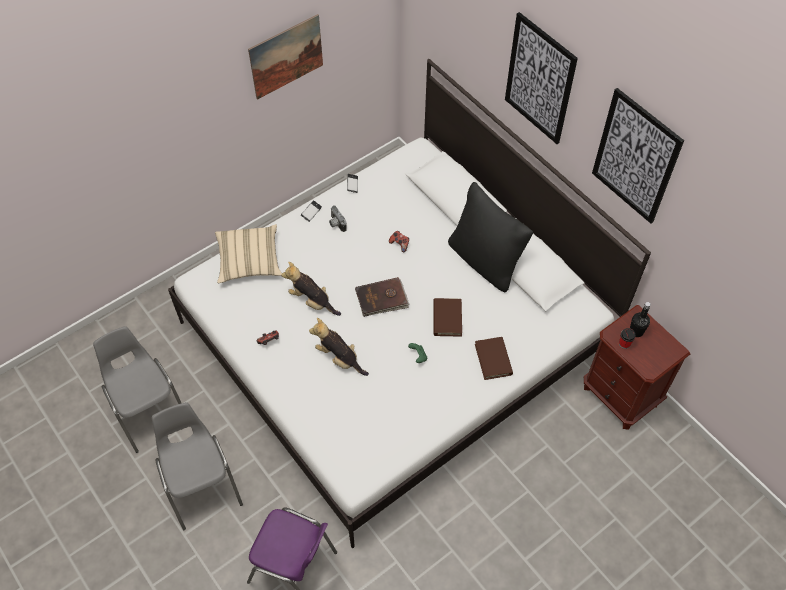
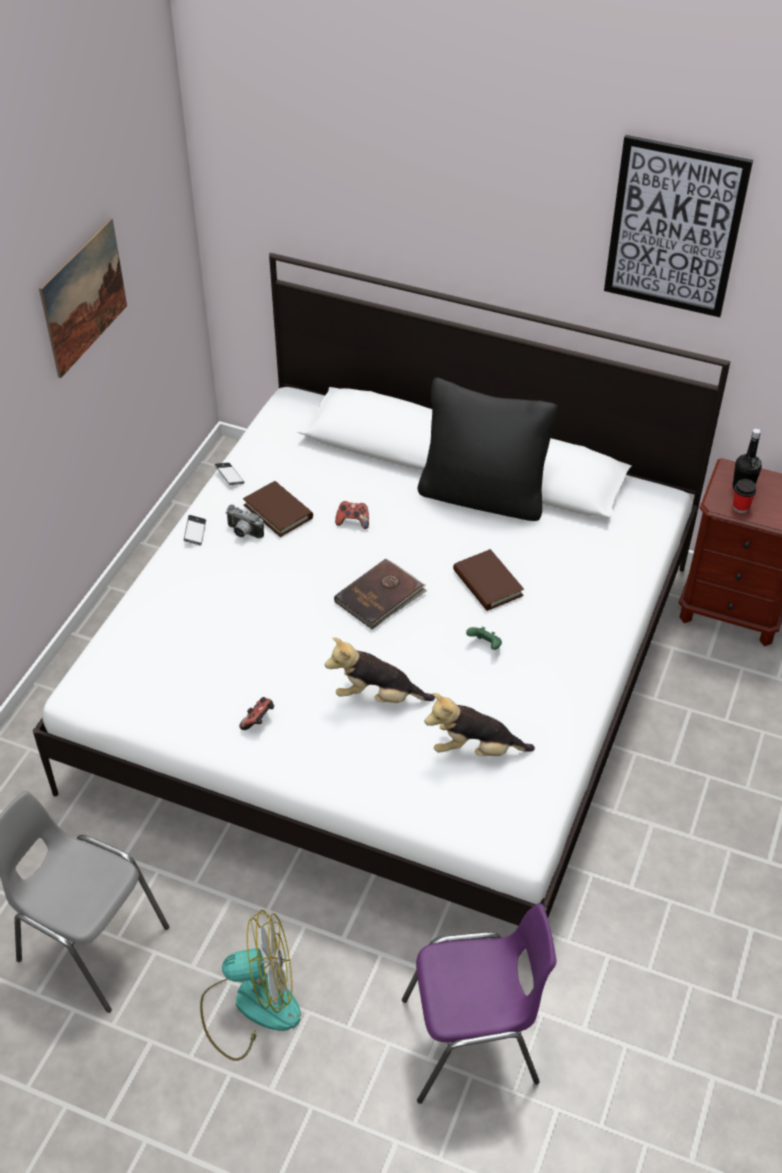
camera: 30 degrees left, 10 degrees down
(202, 486) = (251, 1005): grey chair -> fan
(249, 261) = (148, 631): beige pillow -> none
(312, 301) = (282, 642): plush toy -> plush toy (475, 749)
(493, 359) = (585, 605): brown book -> brown book (278, 511)
(539, 79) = (484, 189): picture -> none

